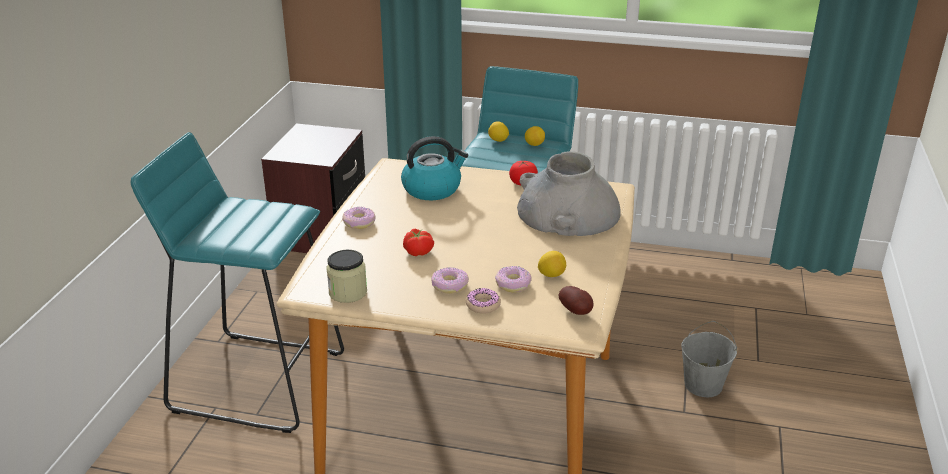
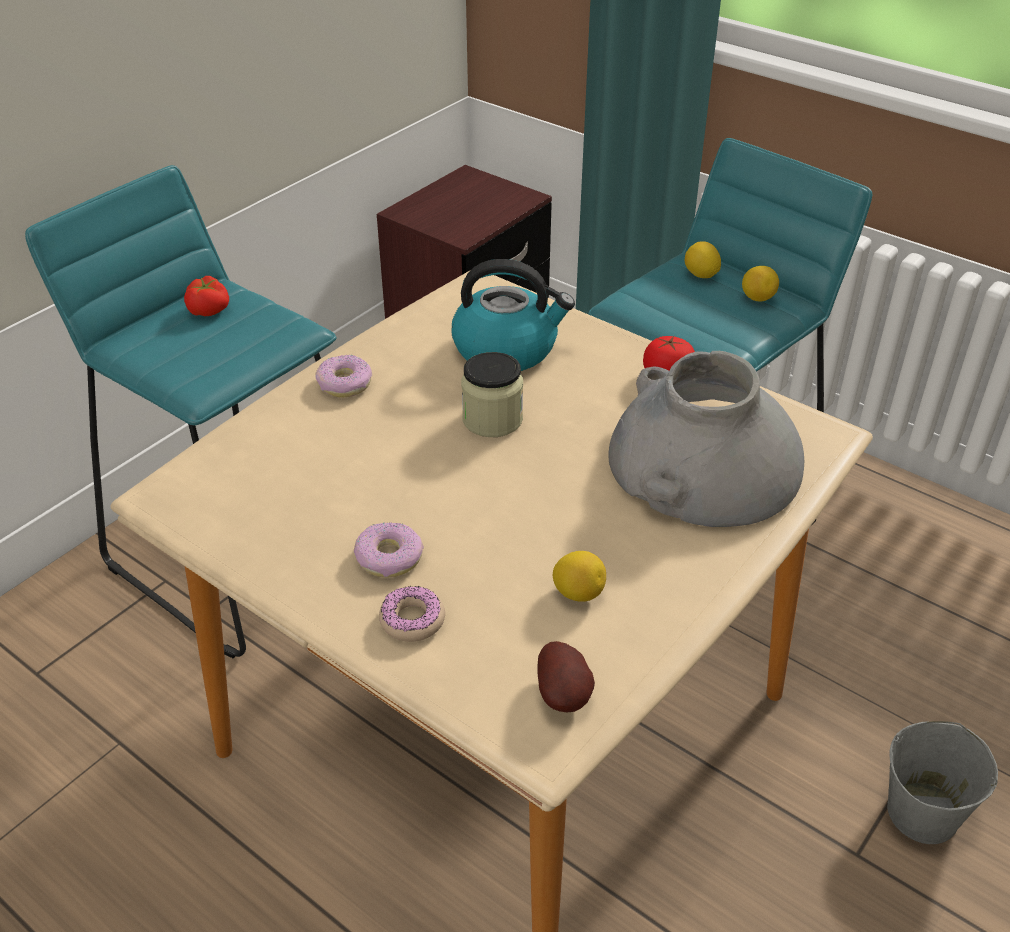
camera: 25 degrees right, 10 degrees up
(348, 292) = (223, 518): jar -> jar (492, 419)
(418, 251) = (392, 469): tomato -> tomato (210, 309)
(512, 284) = (495, 591): donut -> none

